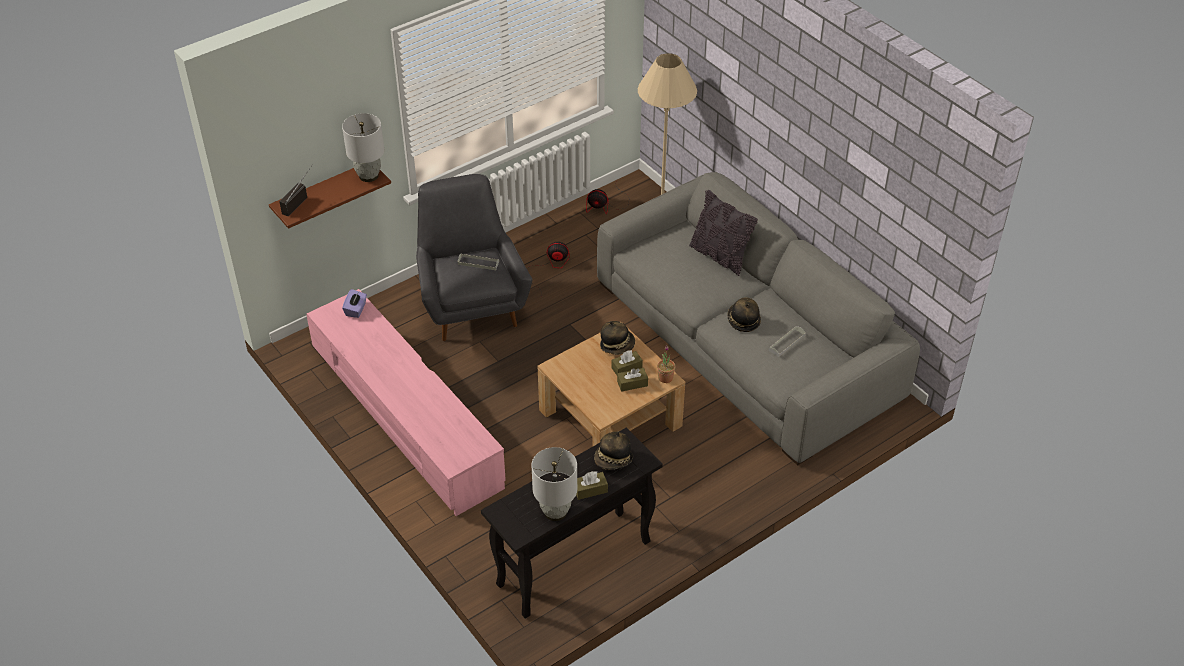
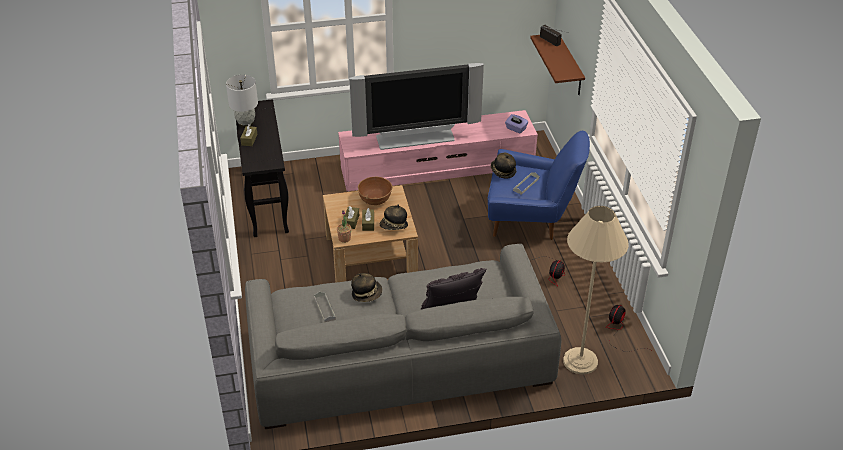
camera: 115 degrees right, 5 degrees down
(368, 176) = (566, 73): white table lamp -> none
(425, 393) = (415, 139): none -> television
(471, 305) = (530, 221): grey armchair -> blue armchair
(580, 378) = (375, 199): none -> brown bowl
(613, 460) = (263, 154): hat -> hat (502, 171)

